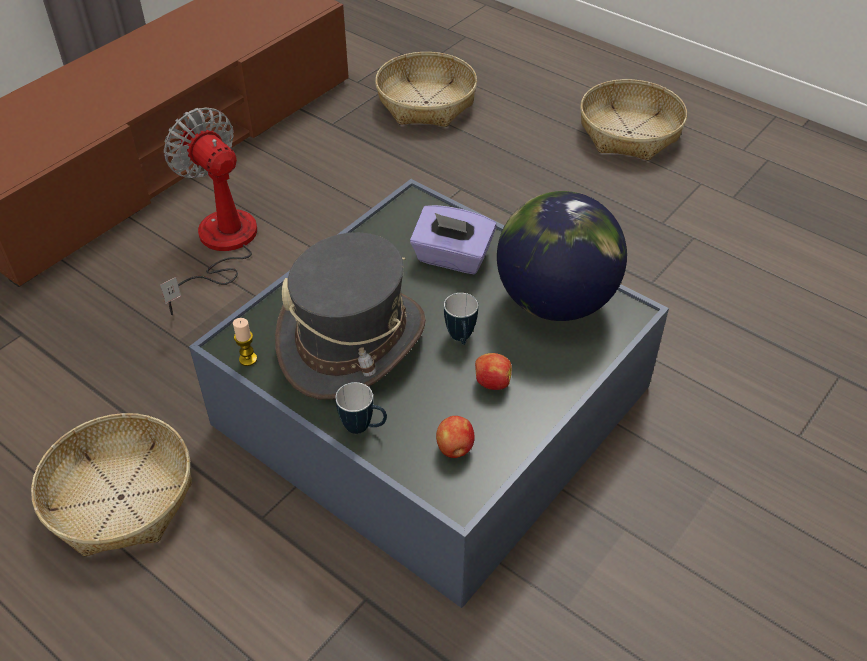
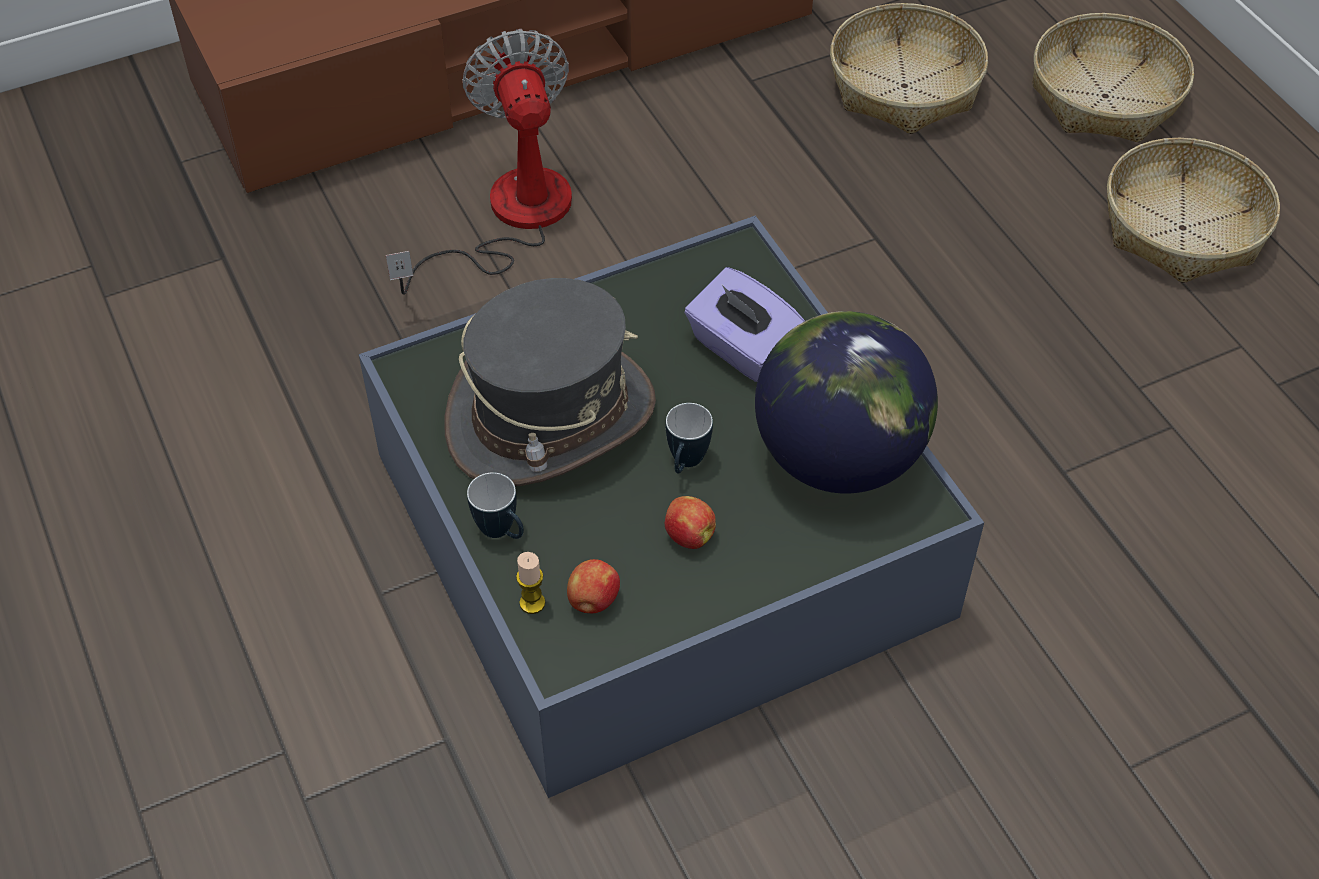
camera: 25 degrees right, 5 degrees up
(121, 497) = (239, 505): basket -> basket (1105, 96)
(248, 359) = (417, 395): candle -> candle (532, 603)

